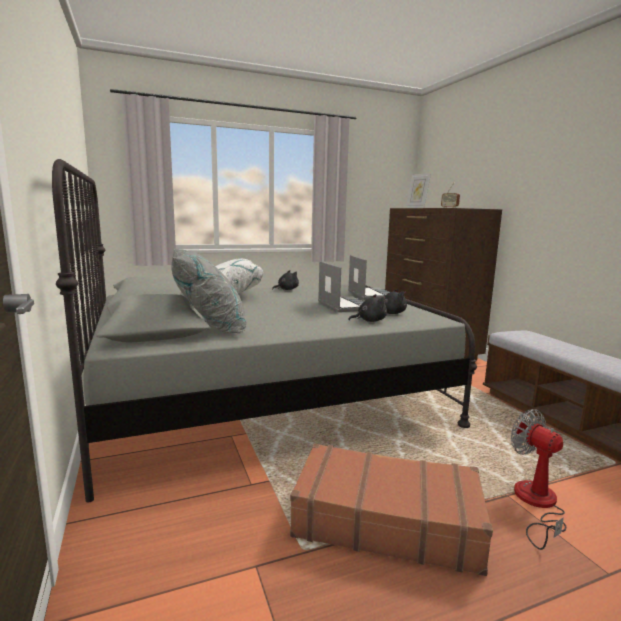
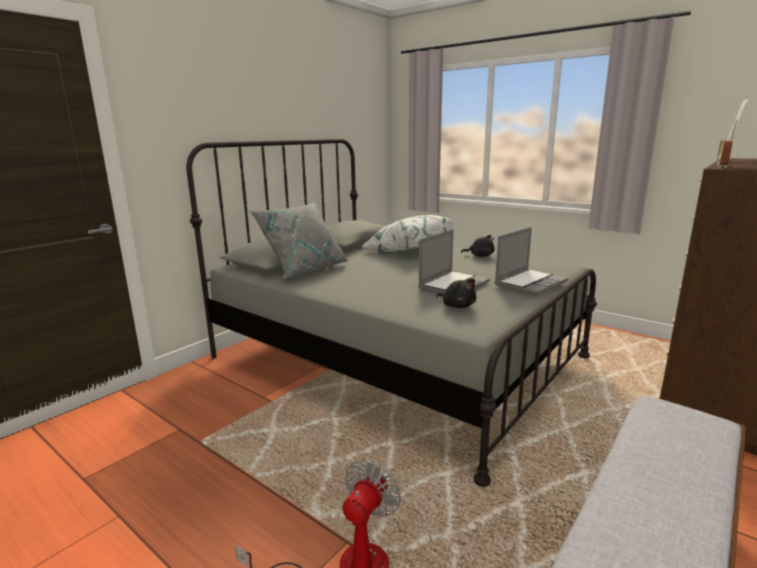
camera: 60 degrees right, 5 degrees up
(369, 321) = (405, 304): black plush toy -> none
(386, 520) = (254, 468): brown suitcase -> none

